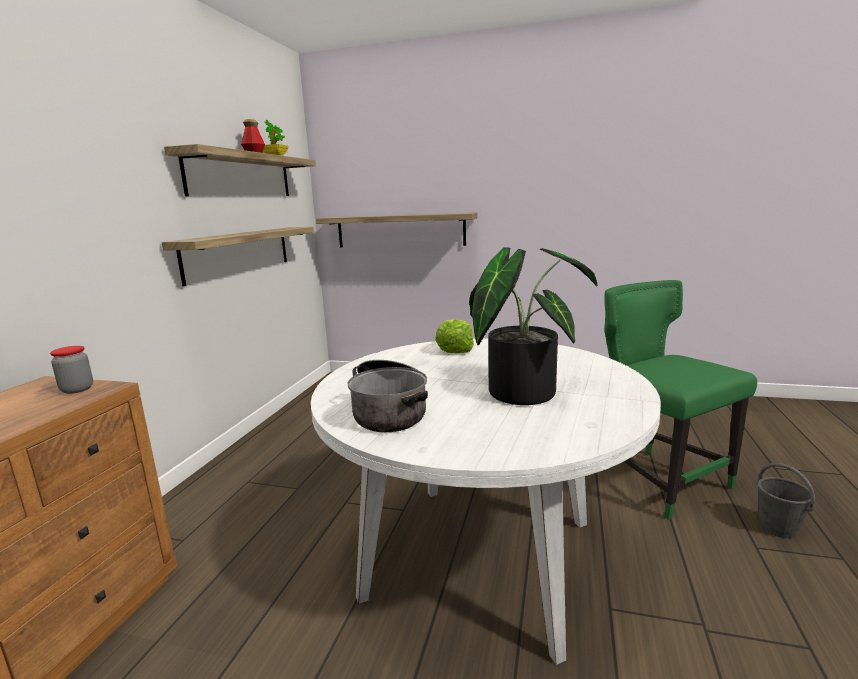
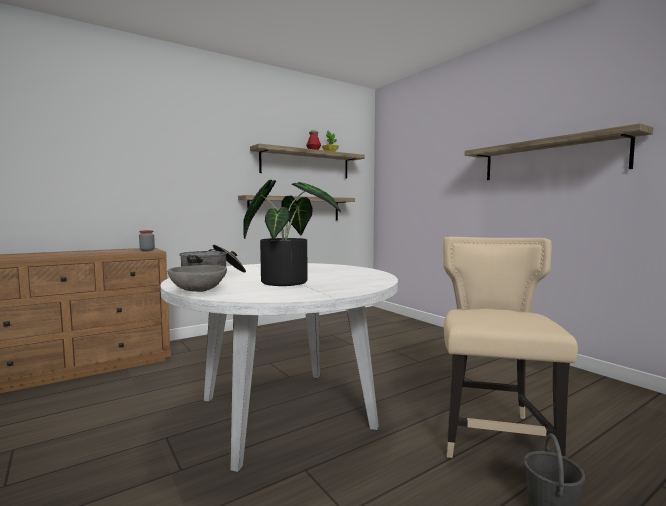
camera: 40 degrees right, 10 degrees down
(400, 230) = (419, 204): shelf -> shelf (550, 158)
(454, 349) = (326, 267): lettuce -> none
(498, 449) = (199, 290): none -> grey bowl
(659, 479) = (495, 435): green chair -> beige chair

